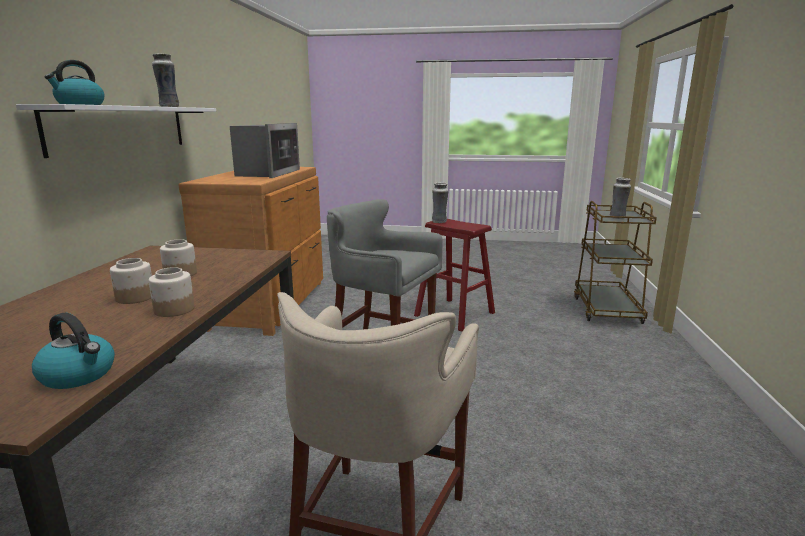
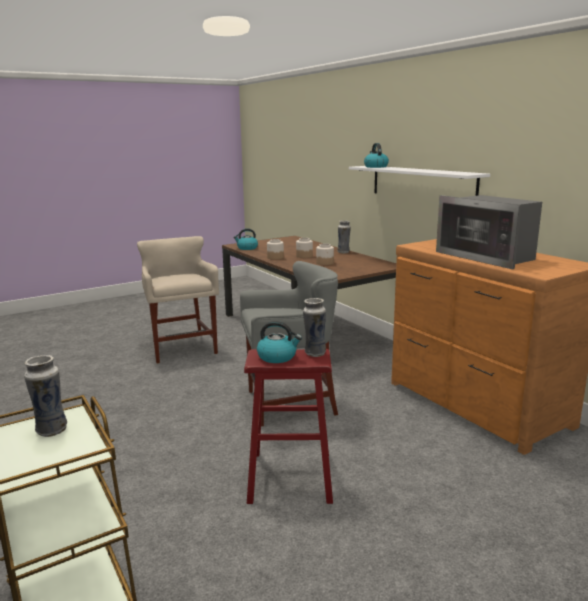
camera: 140 degrees right, 0 degrees up
(169, 107) = (435, 171): vase -> vase (343, 252)
(464, 224) = (277, 357): none -> kettle

